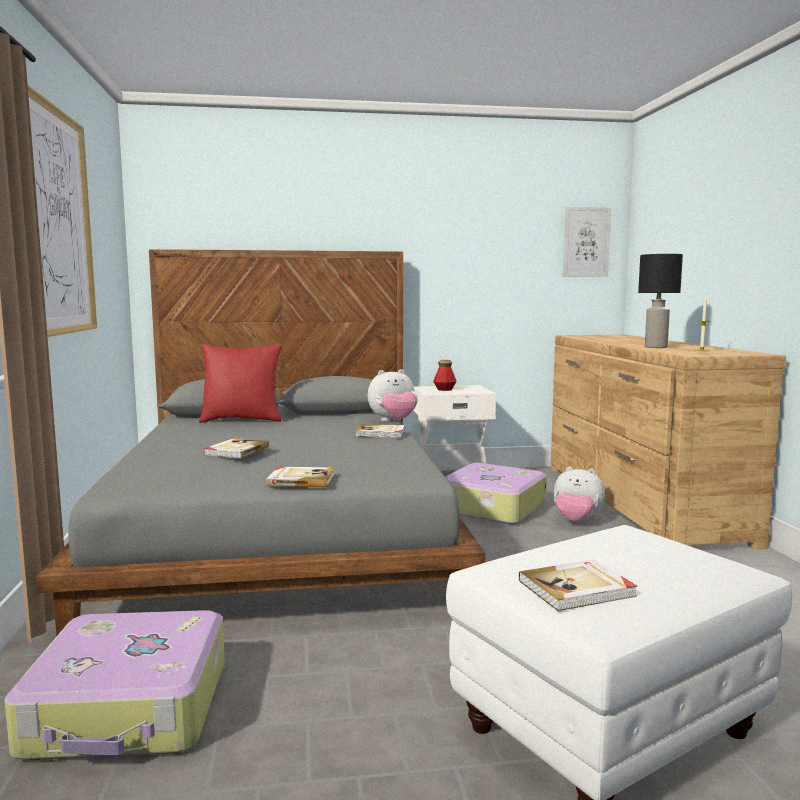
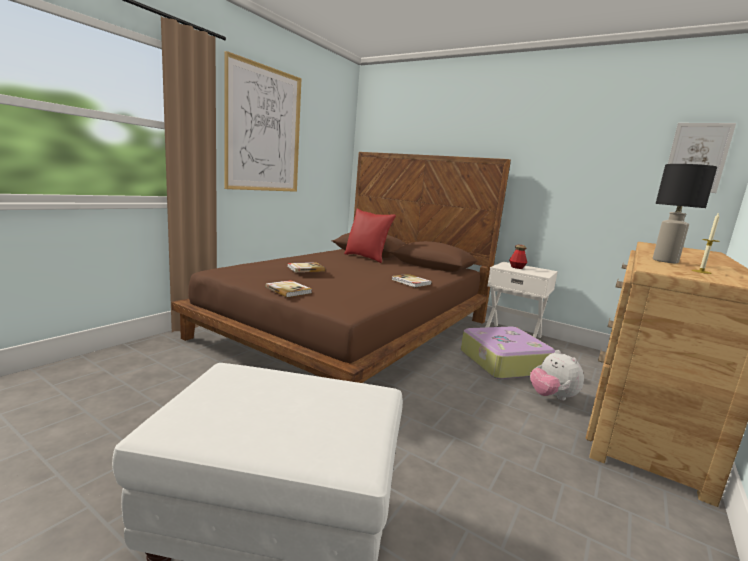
camera: 40 degrees right, 5 degrees up
(130, 708) = (148, 374): suitcase -> none
(282, 533) = (352, 329): grey bed -> brown bed
(393, 421) = (444, 279): plush toy -> none
(577, 589) = (221, 402): book -> none

